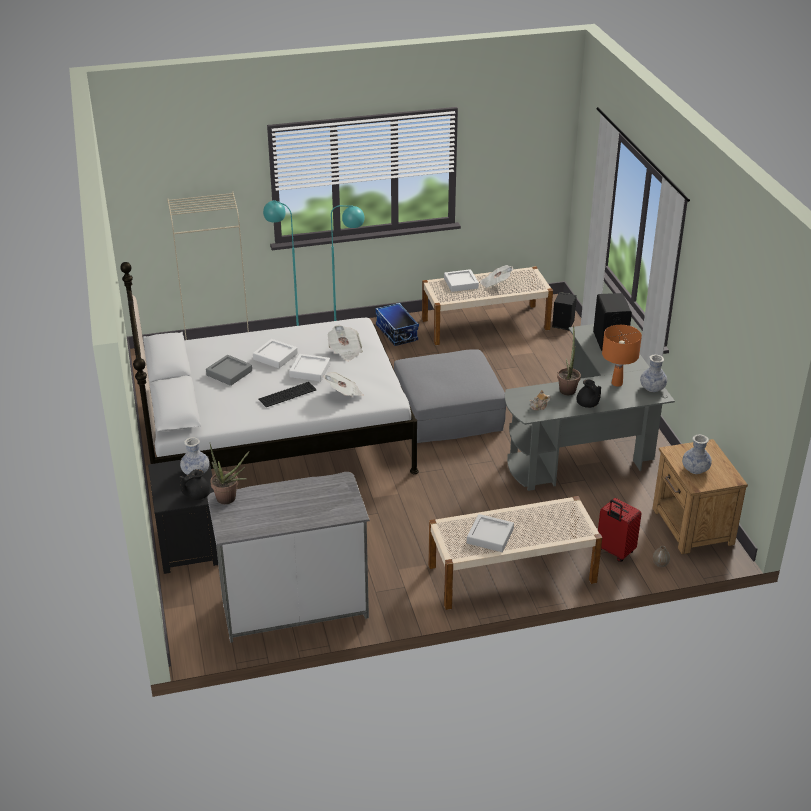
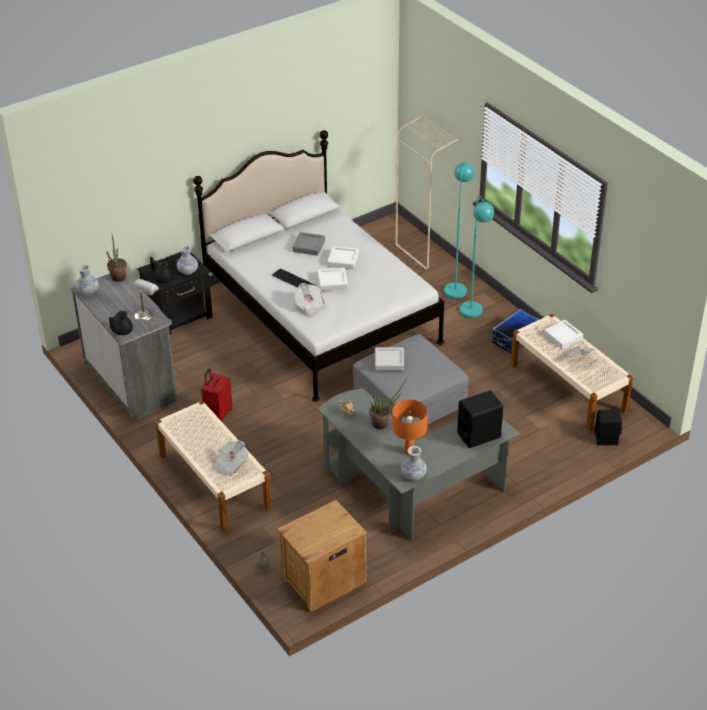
camera: 70 degrees right, 5 degrees up
(317, 488) = (145, 312): none -> white table lamp
(345, 351) = (372, 292): newspaper -> newspaper (230, 465)
(490, 536) = (195, 435): grey tray -> grey tray (389, 361)
(588, 404) = (365, 440): black teapot -> black teapot (122, 331)
(614, 551) = (267, 536): red suitcase -> red suitcase (218, 415)
(695, 469) = (313, 526): vase -> vase (88, 292)

